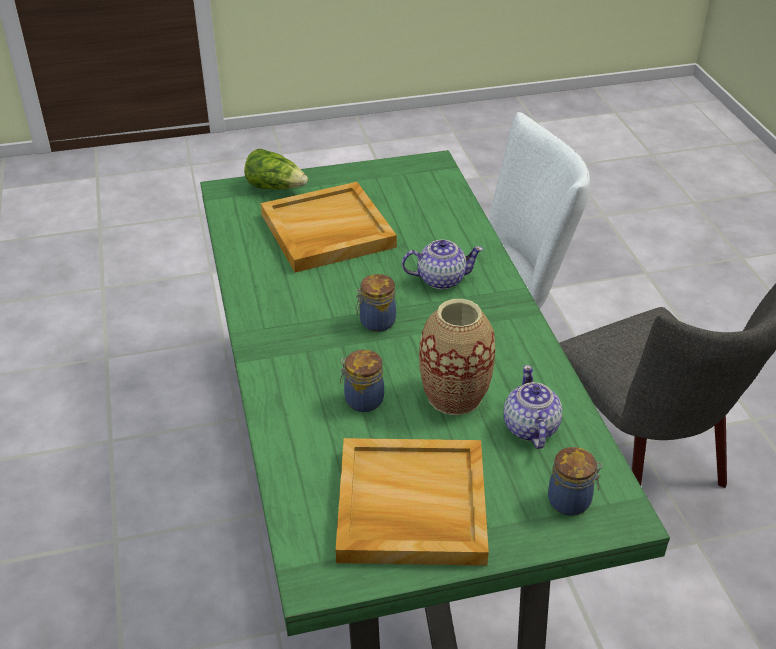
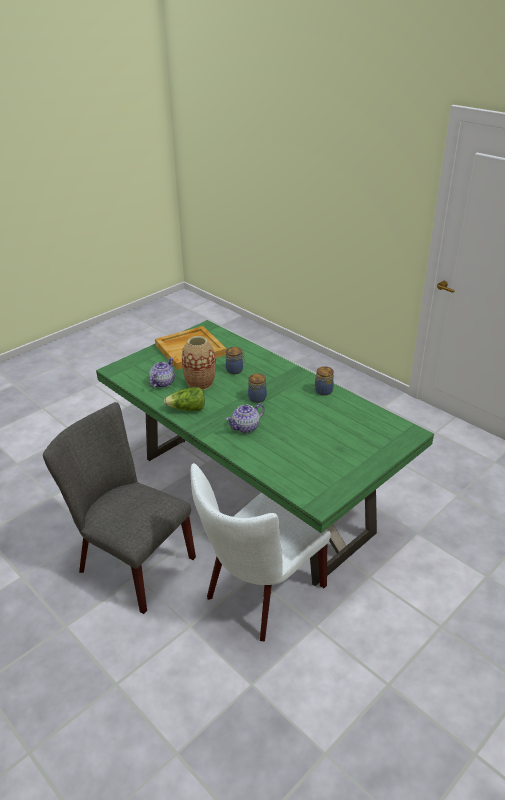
camera: 150 degrees right, 5 degrees down
(276, 187) = (389, 446): lettuce -> lettuce (187, 409)
(327, 232) = (329, 430): beige tray -> none
(530, 428) = (162, 383): teapot -> teapot turned 120 degrees counterclockwise
(571, 501) = (135, 368): jar -> jar (323, 391)

